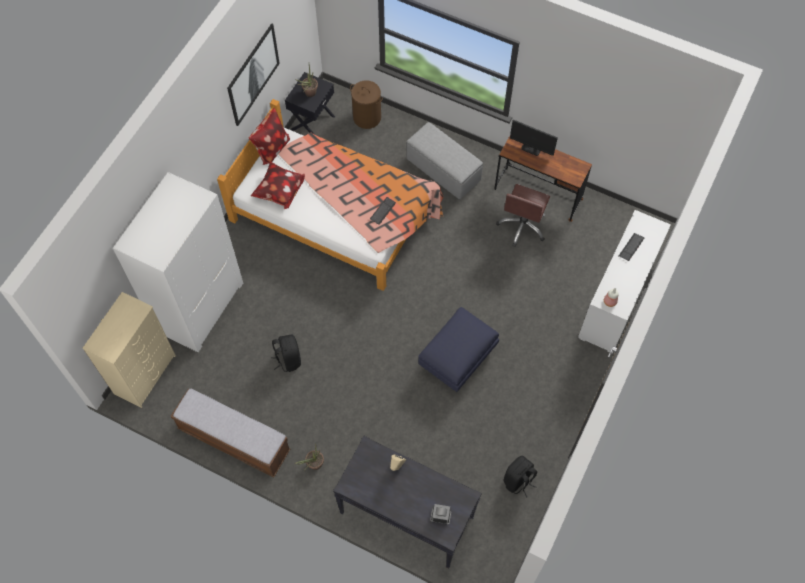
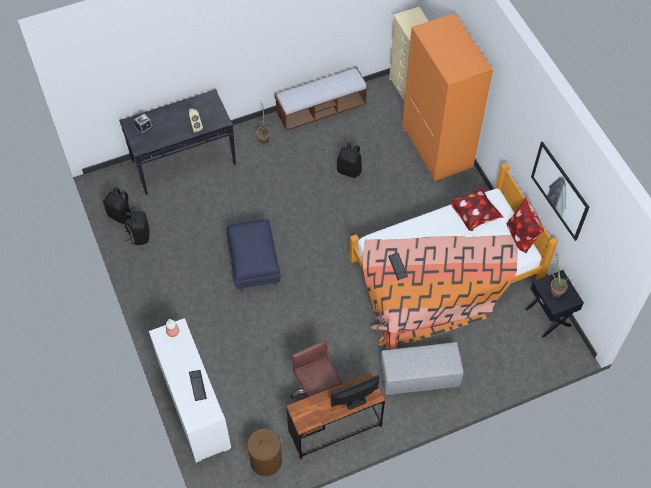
camera: 130 degrees right, 5 degrees down
(199, 306) = (437, 147): white wardrobe -> orange wardrobe
(367, 117) = (522, 360): brown laundry basket -> brown laundry basket (266, 461)
(514, 519) = (121, 215): none -> black backpack

